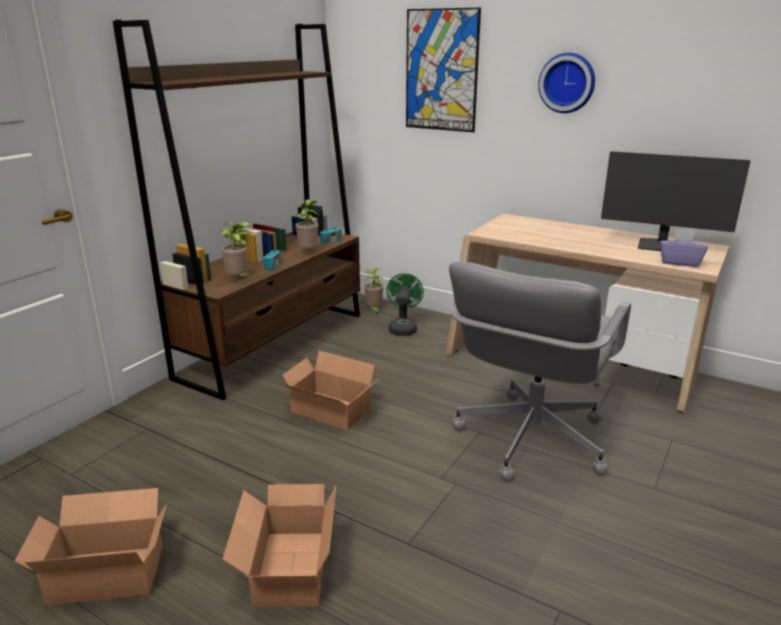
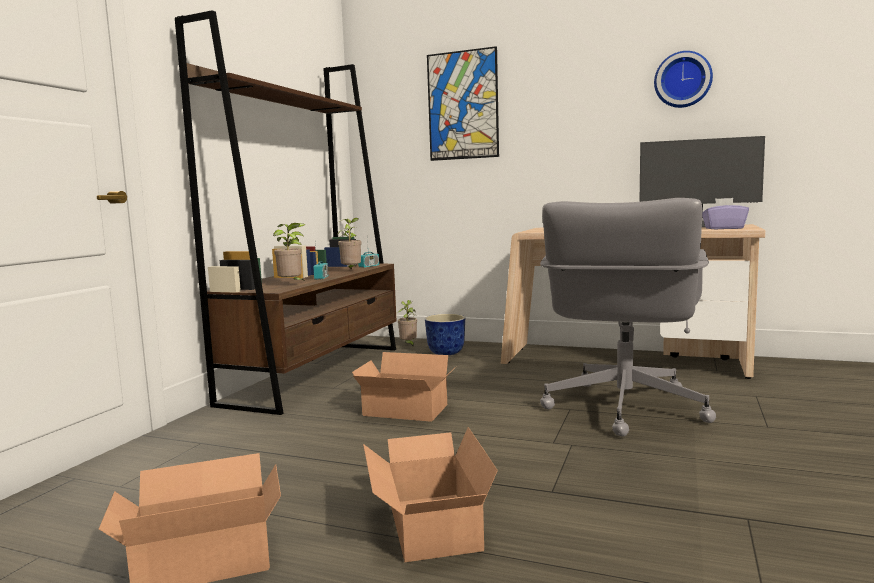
camera: 10 degrees left, 15 degrees down
(403, 328) = (445, 353): green fan -> planter
(567, 83) = (583, 101): wall clock -> wall clock (682, 80)

